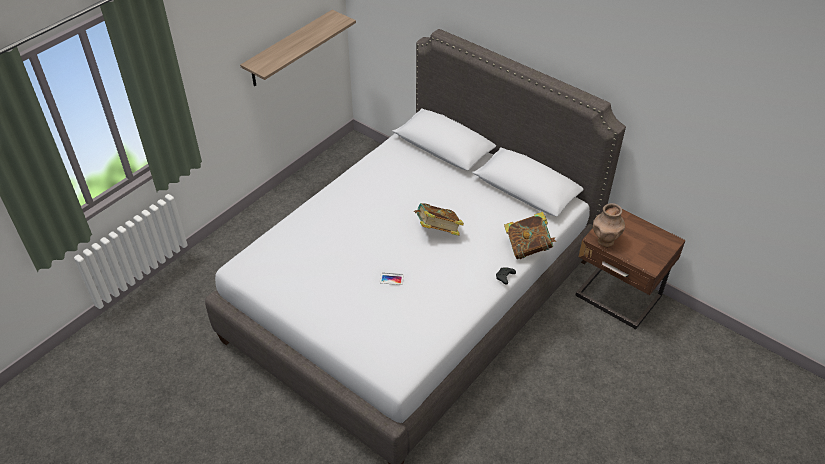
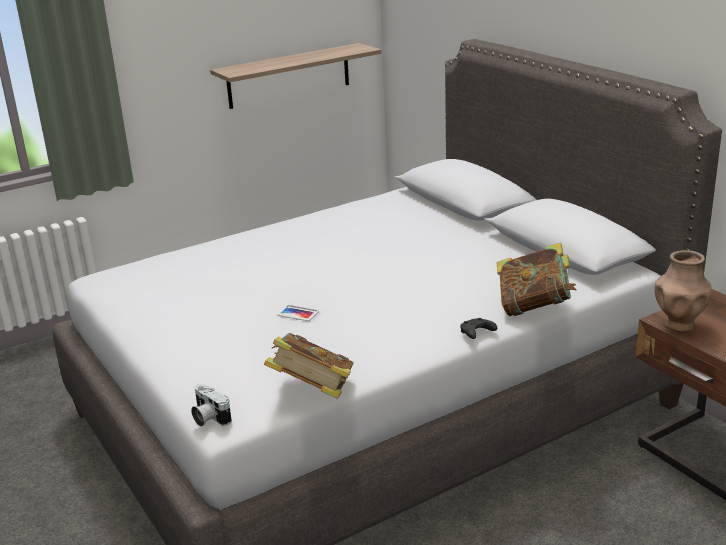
camera: 20 degrees right, 20 degrees down
(387, 377) = (208, 418): none -> camera
(437, 231) = (401, 275): book -> book (312, 393)

